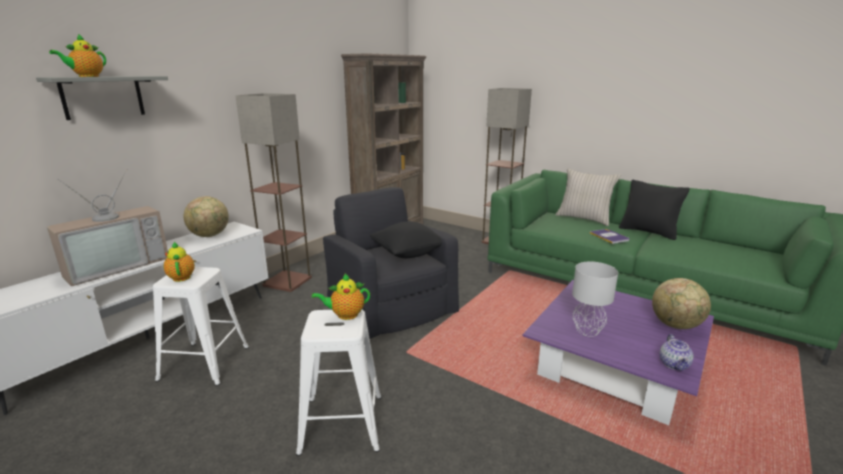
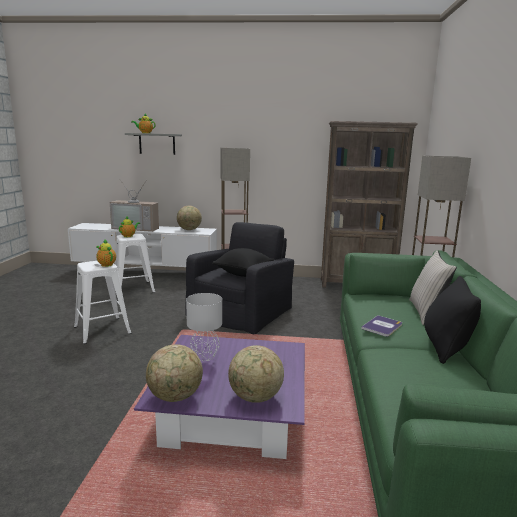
camera: 60 degrees right, 5 degrees down
(674, 364) = (175, 397): teapot -> globe

